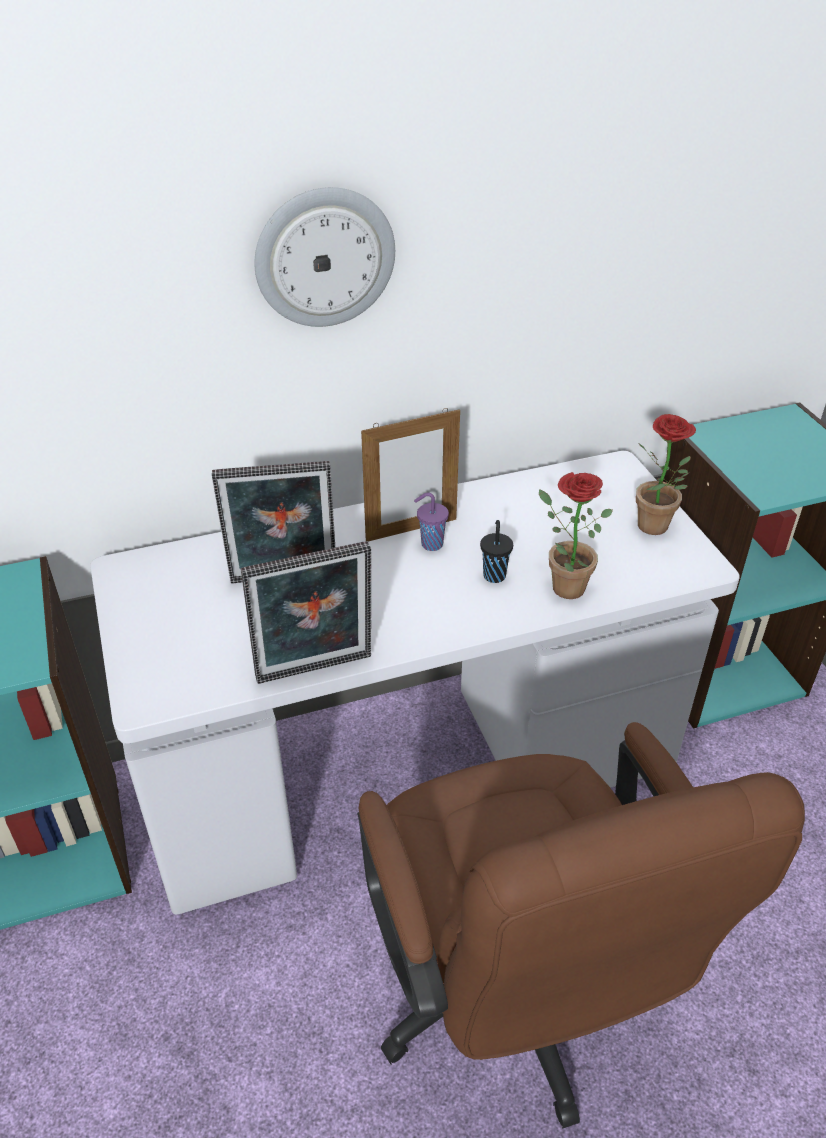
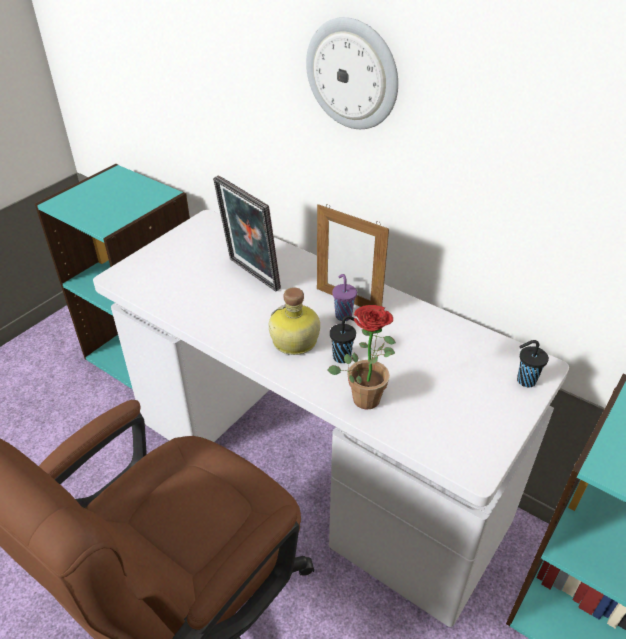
camera: 55 degrees right, 0 degrees up
(315, 672) = (185, 323): picture frame -> none
(437, 598) = (294, 341): none -> bottle
(627, 483) = (525, 381): none -> black cup
(657, 529) = (488, 420): potted plant -> none

